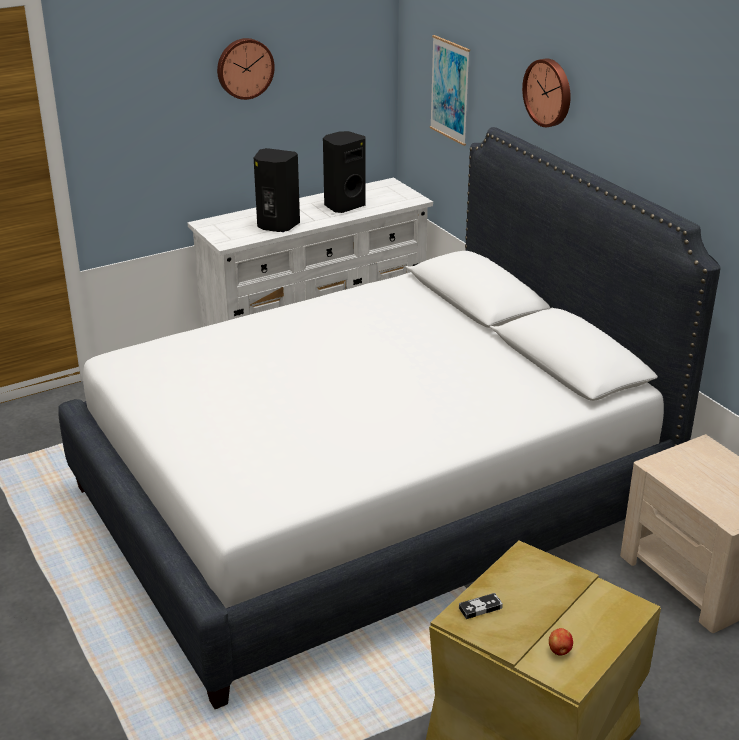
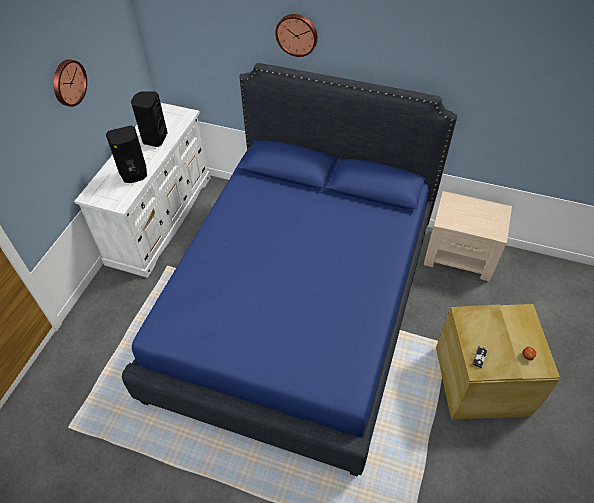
camera: 40 degrees left, 20 degrees up
(370, 503) = (298, 307): white bed -> blue bed
(450, 90) = (199, 42): picture -> none

